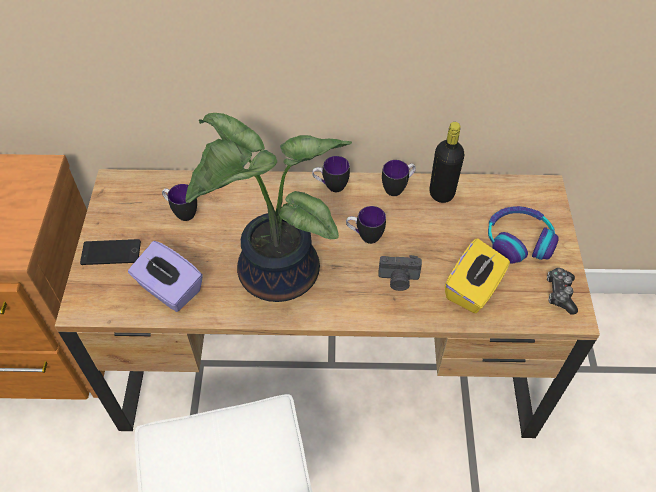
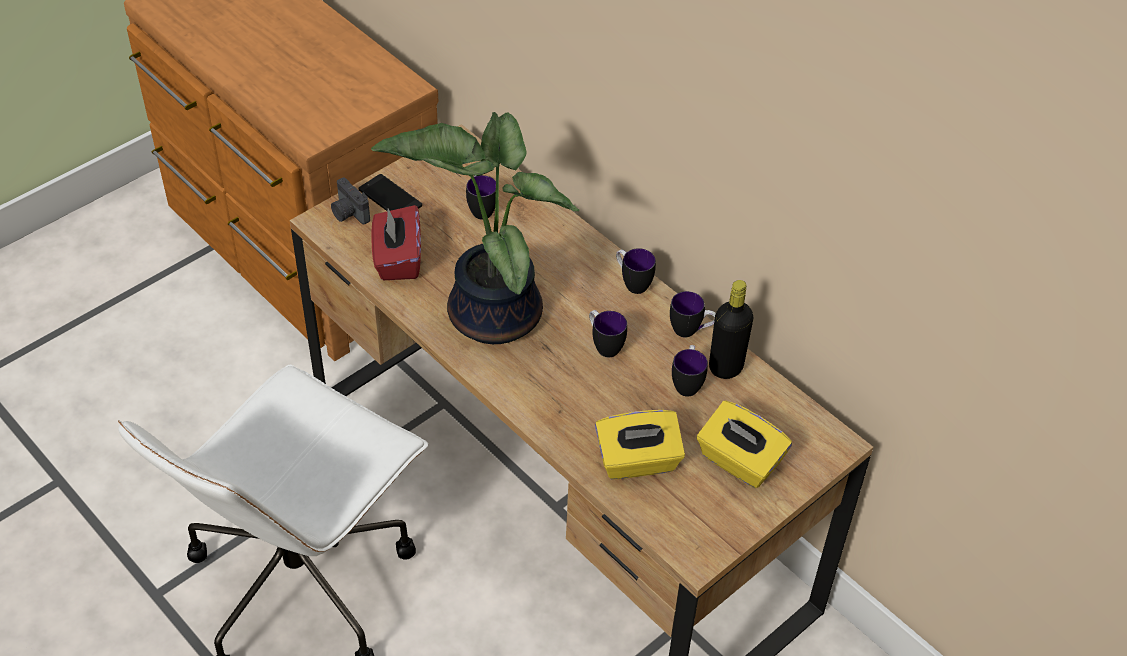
camera: 45 degrees right, 5 degrees down
(169, 289) = (397, 259): purple tissue box -> red tissue box
(398, 280) = (583, 401): camera -> camera (348, 213)
(435, 219) = (687, 383): none -> mug
(518, 240) = (739, 461): headphones -> yellow tissue box
(560, 294) = (711, 531): game controller -> none

